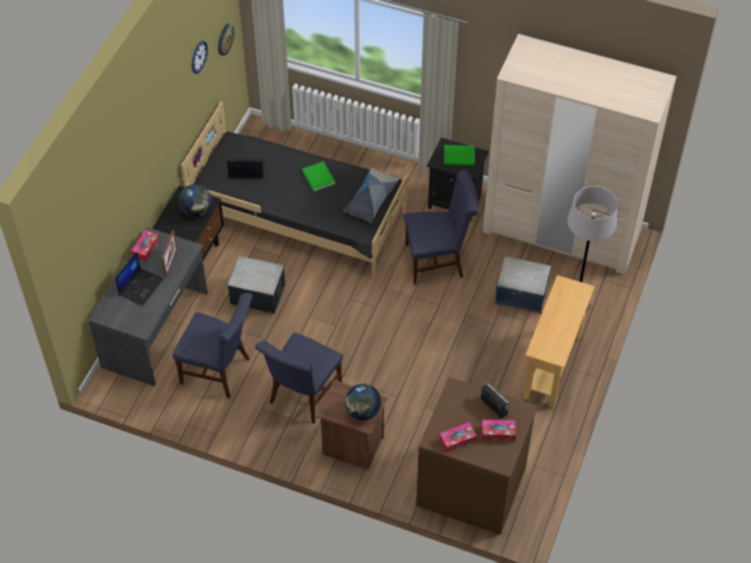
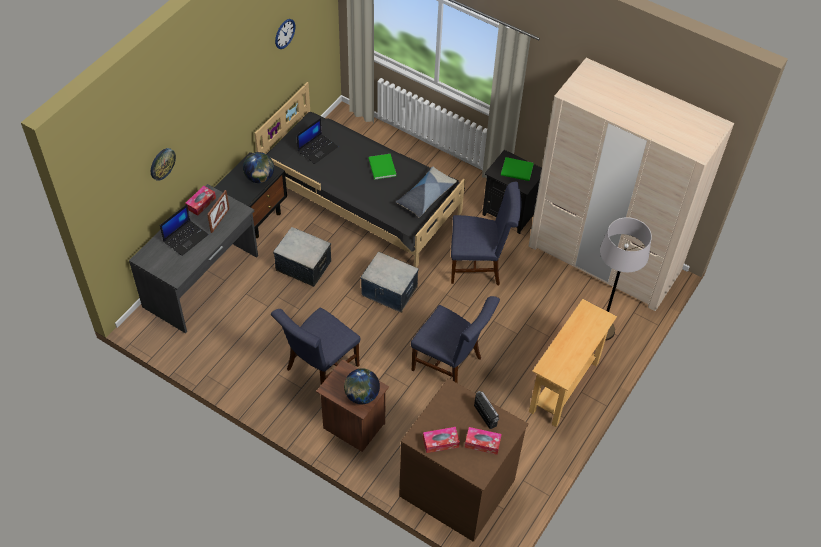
camera: 10 degrees right, 0 degrees up
(219, 371) = (249, 331): blue chair -> blue chair (450, 365)
(225, 39) = (317, 23): wall clock -> wall clock (162, 163)
(246, 169) = (317, 148): laptop -> laptop turned 120 degrees clockwise
(521, 295) = (551, 312): storage box -> storage box (389, 291)

